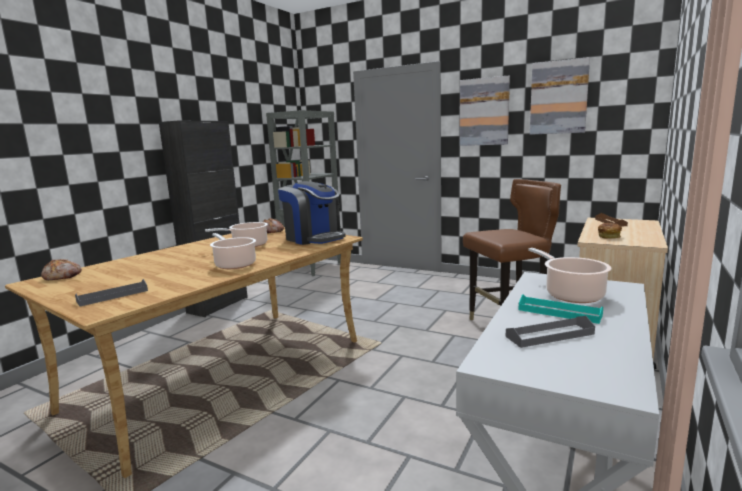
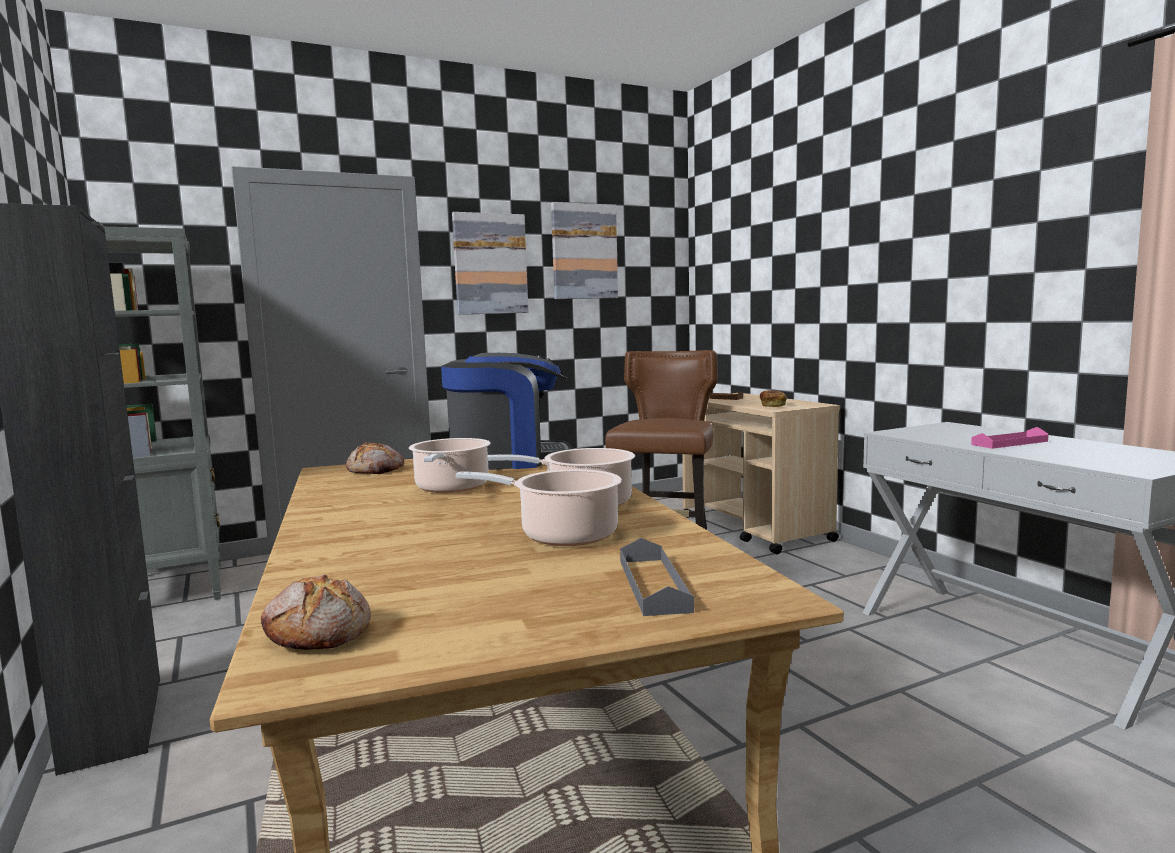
camera: 55 degrees left, 5 degrees down
(549, 335) = (1070, 452): grey tray -> none
(559, 312) = (1009, 443): turquoise tray -> pink tray
(571, 294) = (960, 434): cooking pot -> cooking pot (562, 535)

